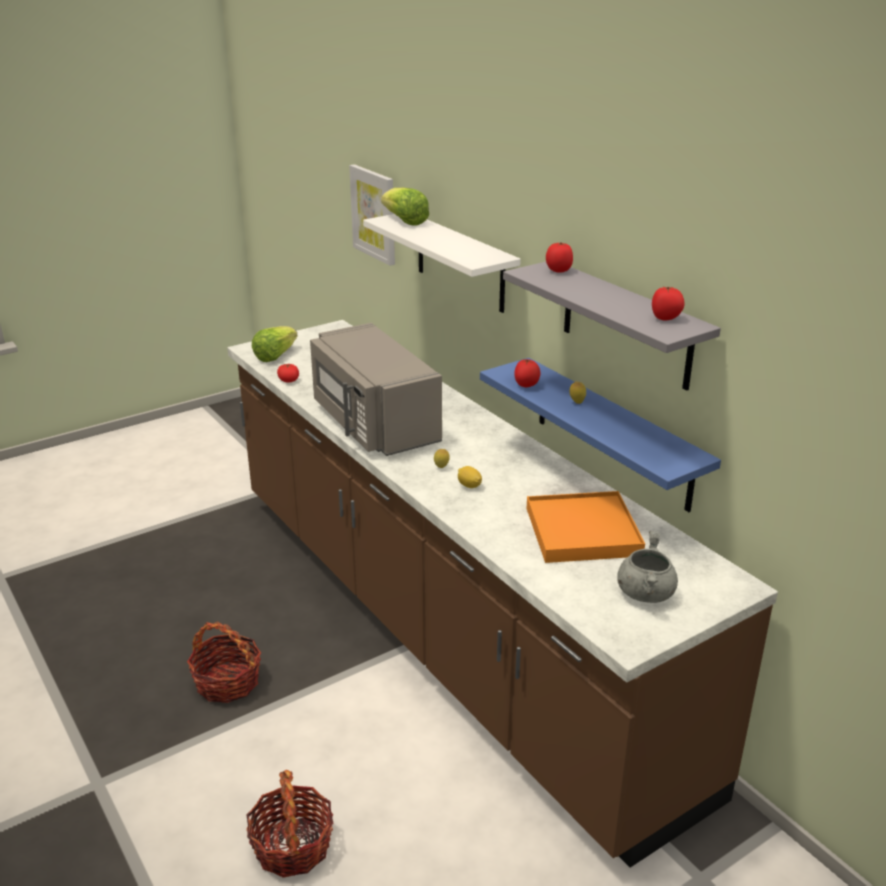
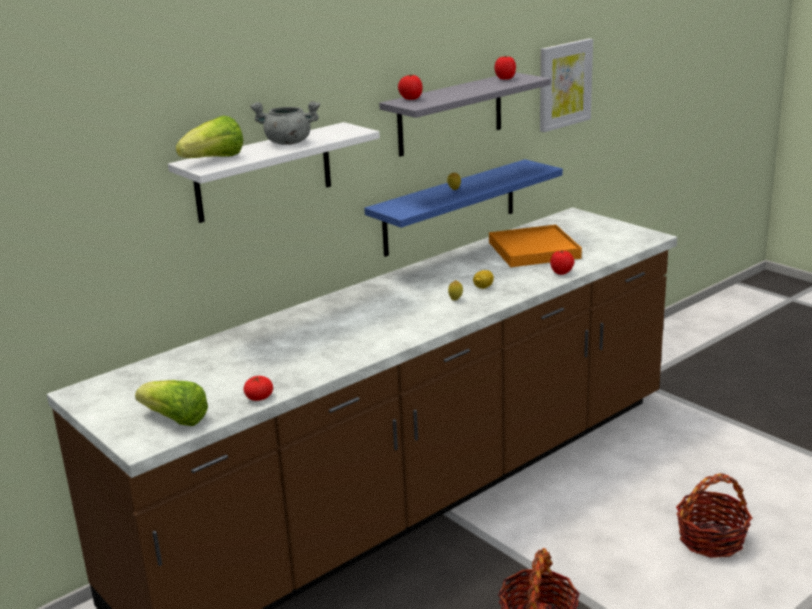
camera: 95 degrees left, 5 degrees down
(373, 424) = (373, 336): grey microwave -> none
(374, 214) = (94, 203): picture -> picture (564, 84)
(526, 385) = (427, 204): tomato -> tomato (562, 273)
(645, 593) = (597, 233): grey cooking pot -> grey cooking pot (288, 143)

